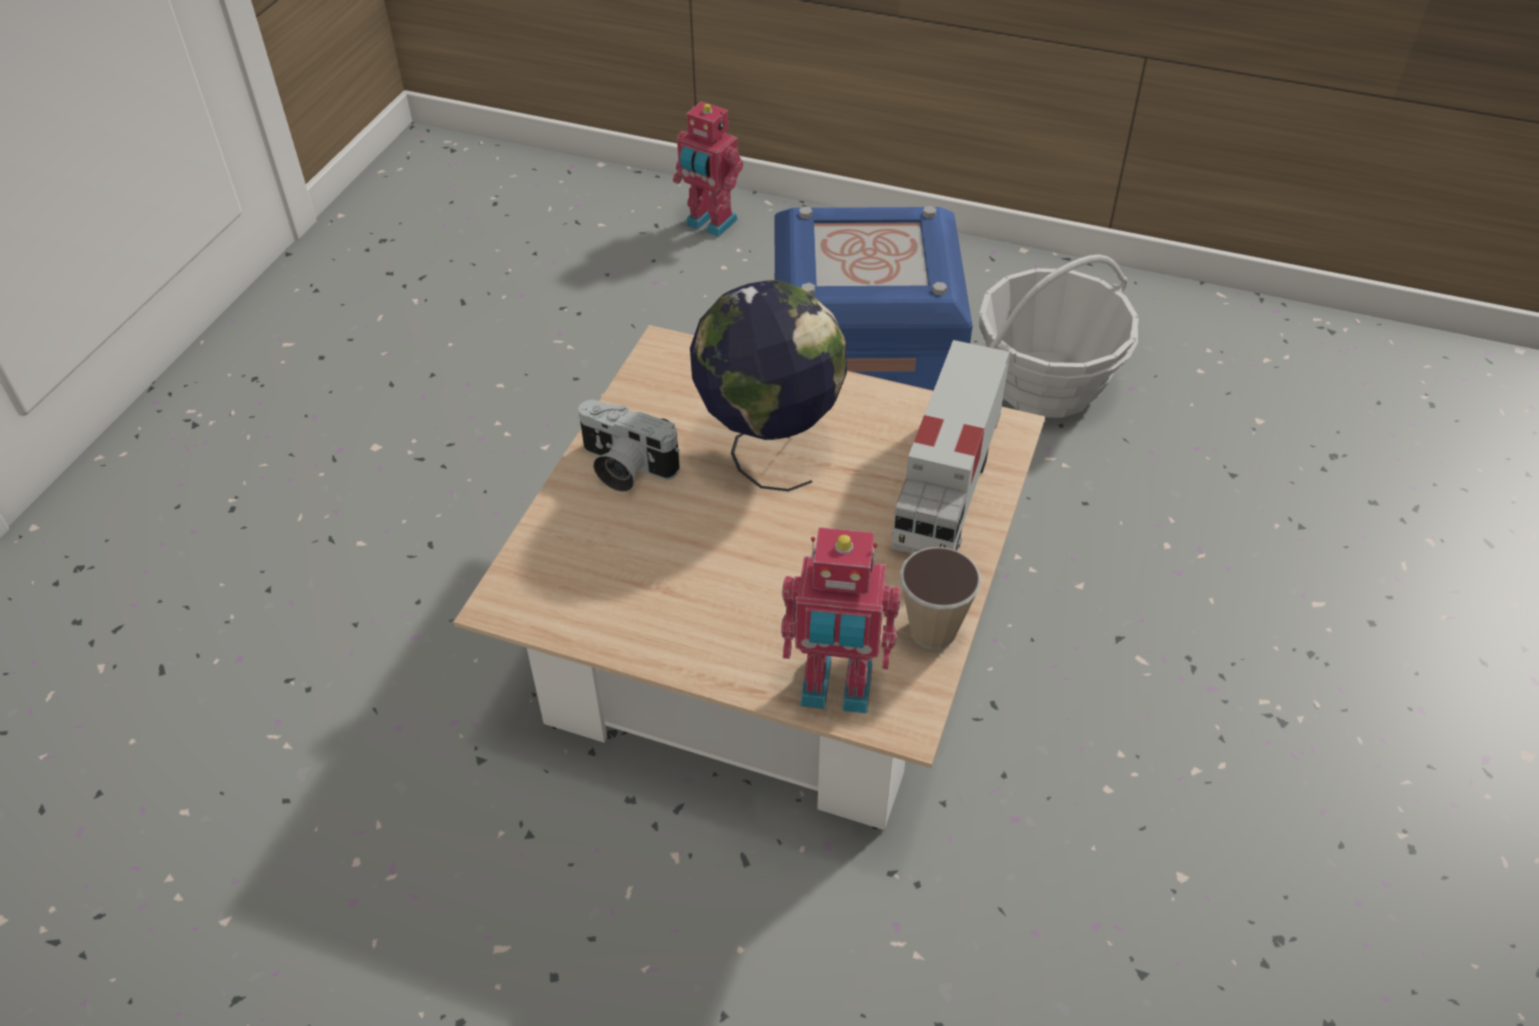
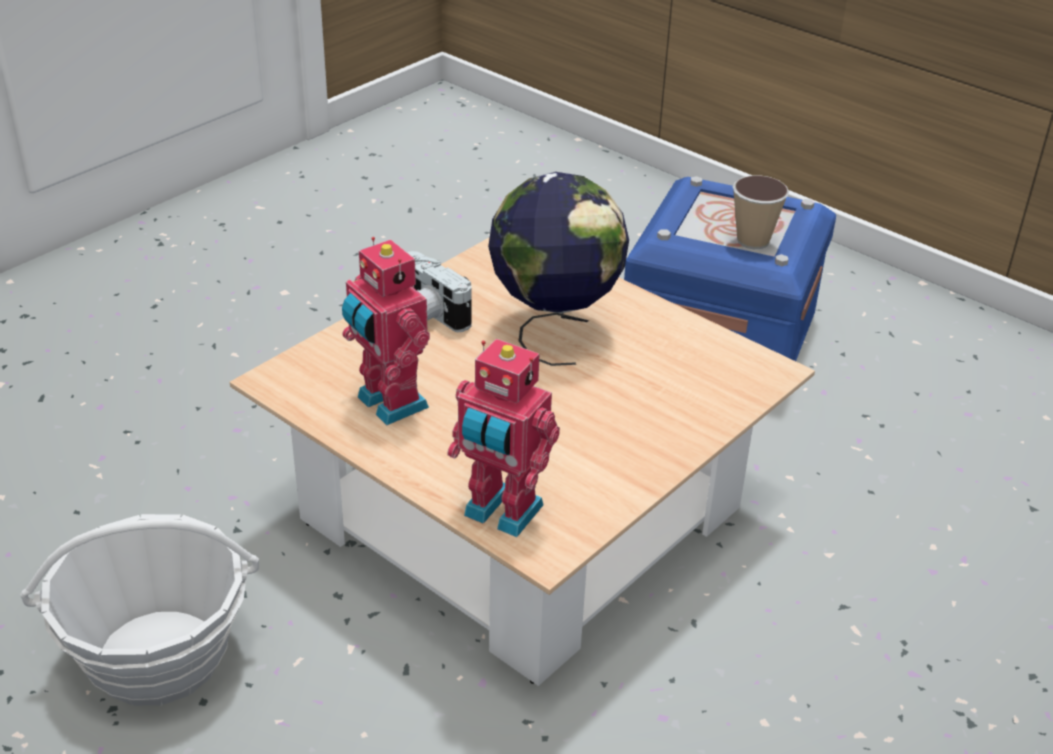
camera: 20 degrees right, 10 degrees down
(709, 224) = (645, 200): toy robot -> toy robot (388, 404)
(933, 631) = (611, 496): cup -> cup (753, 241)
(946, 488) = (690, 398): toy truck -> none
(1046, 384) = (885, 390): basket -> basket (159, 657)

